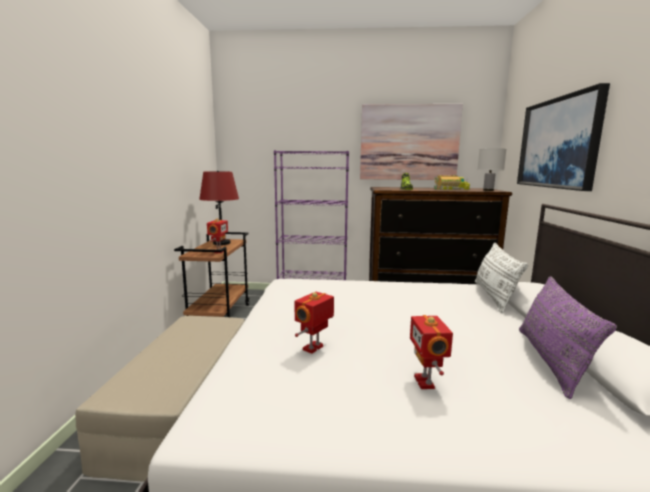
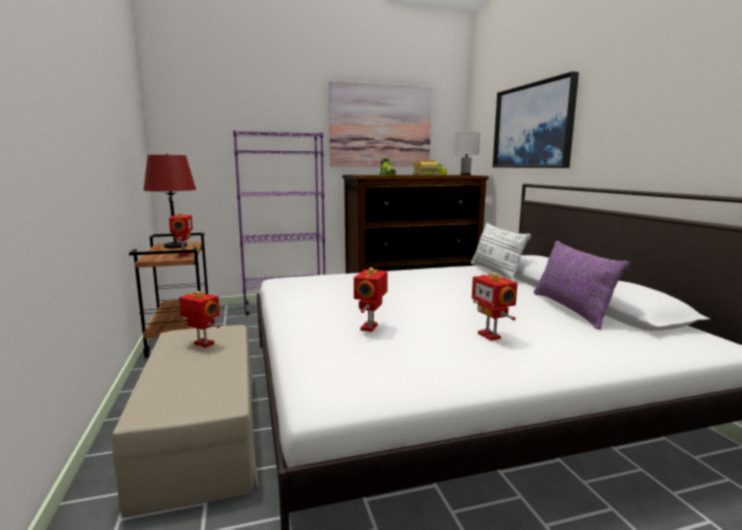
camera: 20 degrees left, 0 degrees up
(197, 333) = (202, 344): none -> toy robot

